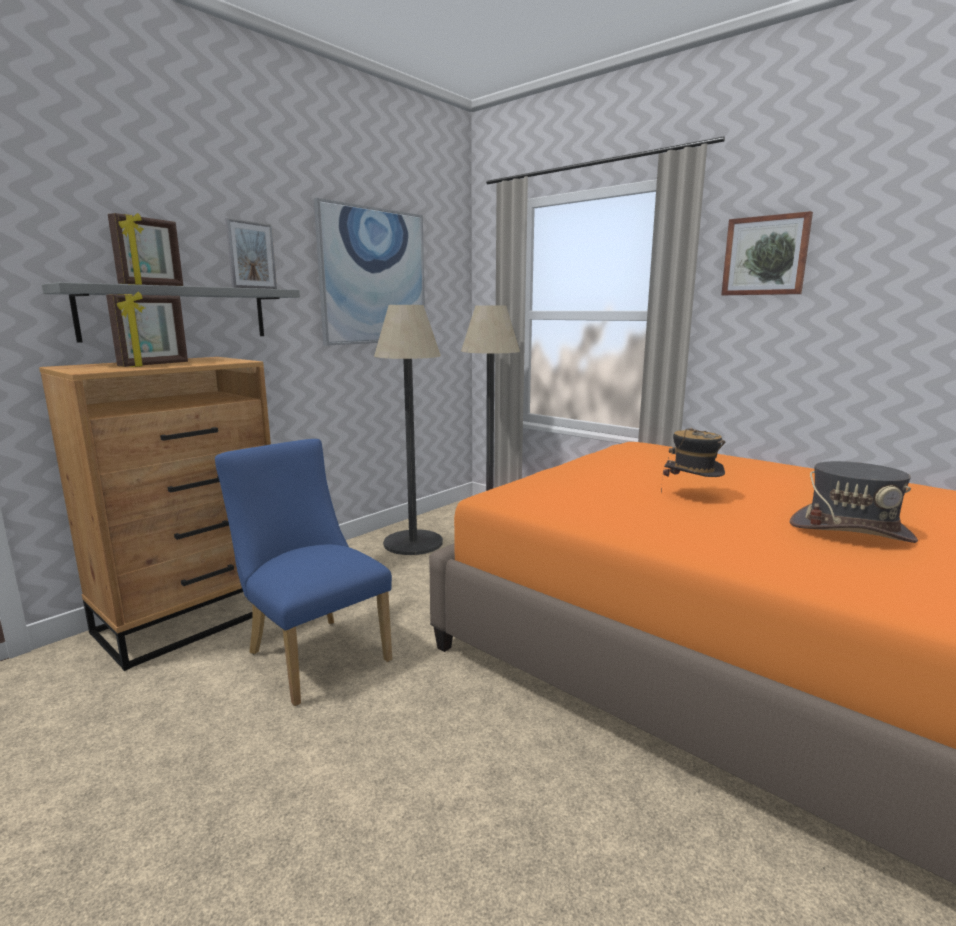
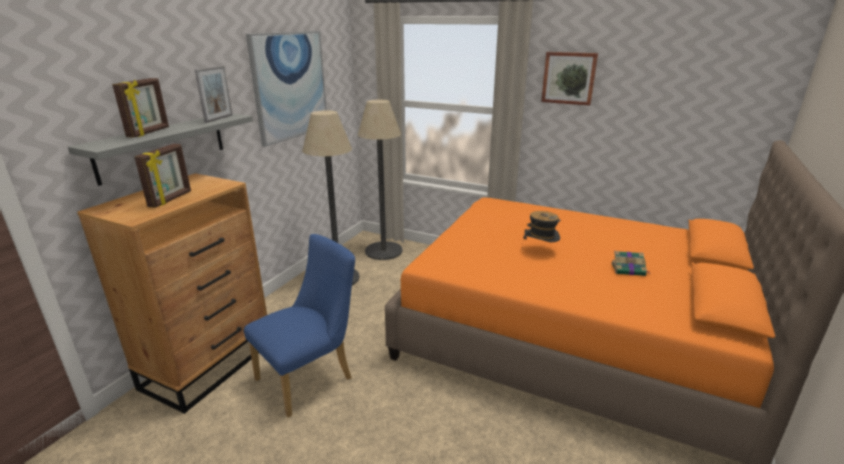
camera: 15 degrees left, 10 degrees up
(312, 653) = (311, 376): blue chair -> blue chair turned 105 degrees clockwise
(850, 531) = (629, 269): grey hat -> book

